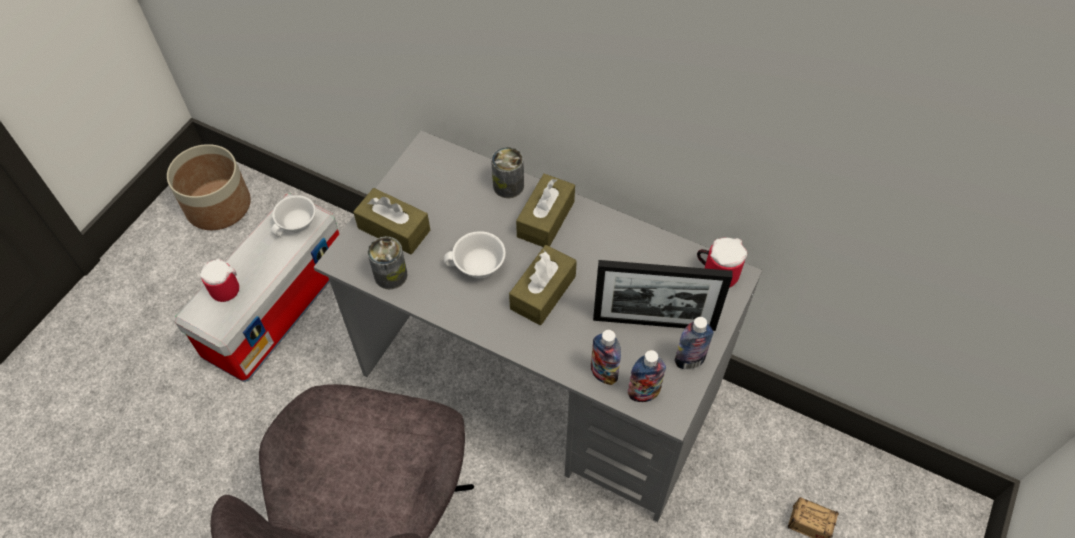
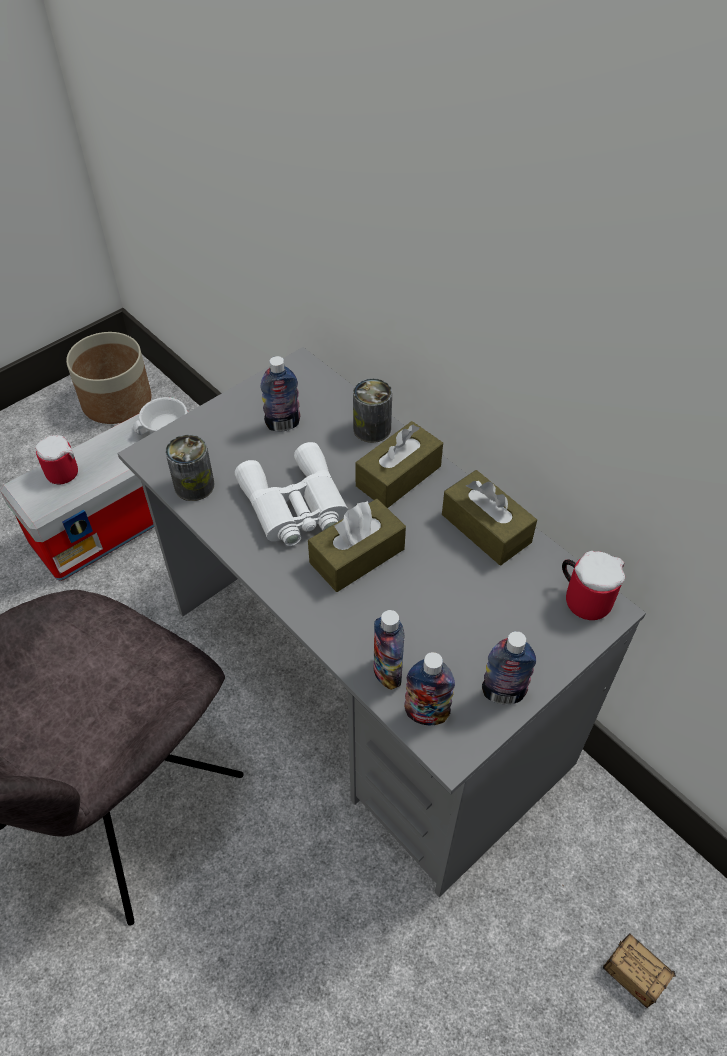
camera: 20 degrees right, 5 degrees down
(394, 229) = (222, 439): brown tissue box -> brown tissue box (486, 528)
(436, 202) = (283, 424): none -> bottle
(478, 267) = (295, 506): white cup -> white binoculars
(654, 322) = (477, 632): picture frame -> none

